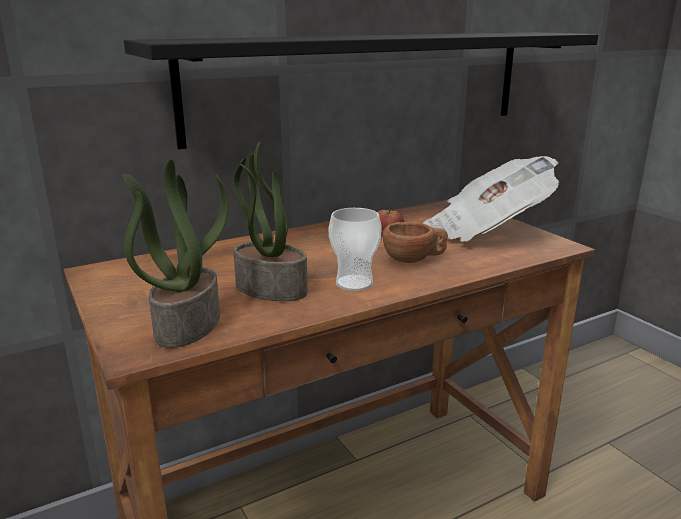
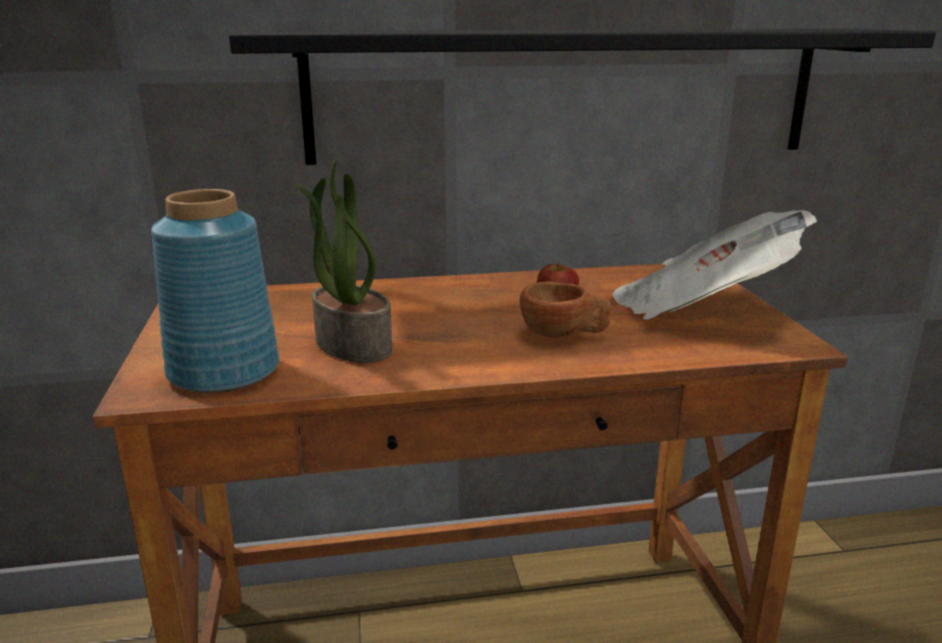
camera: 20 degrees right, 0 degrees up
(187, 324) = (224, 371): potted plant -> blue vase
(354, 283) = (457, 353): cup -> none

